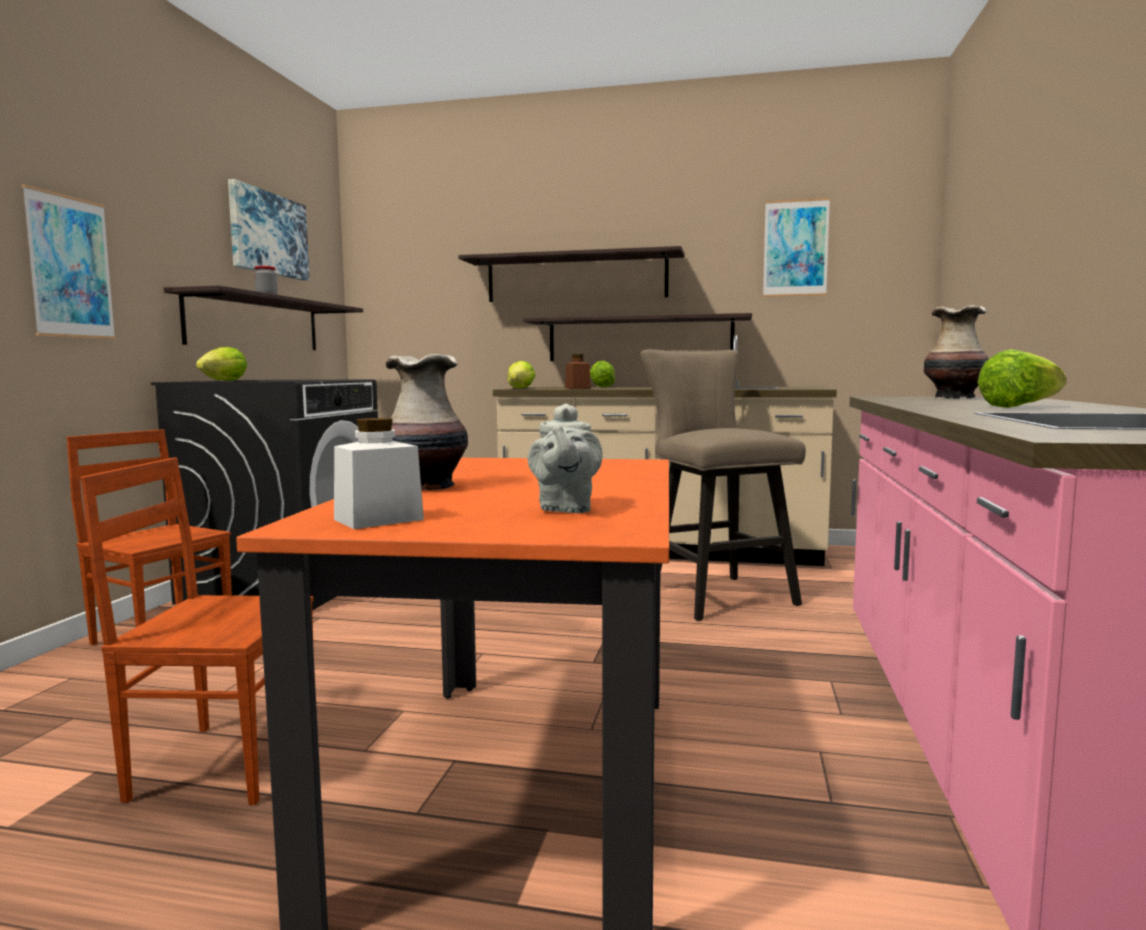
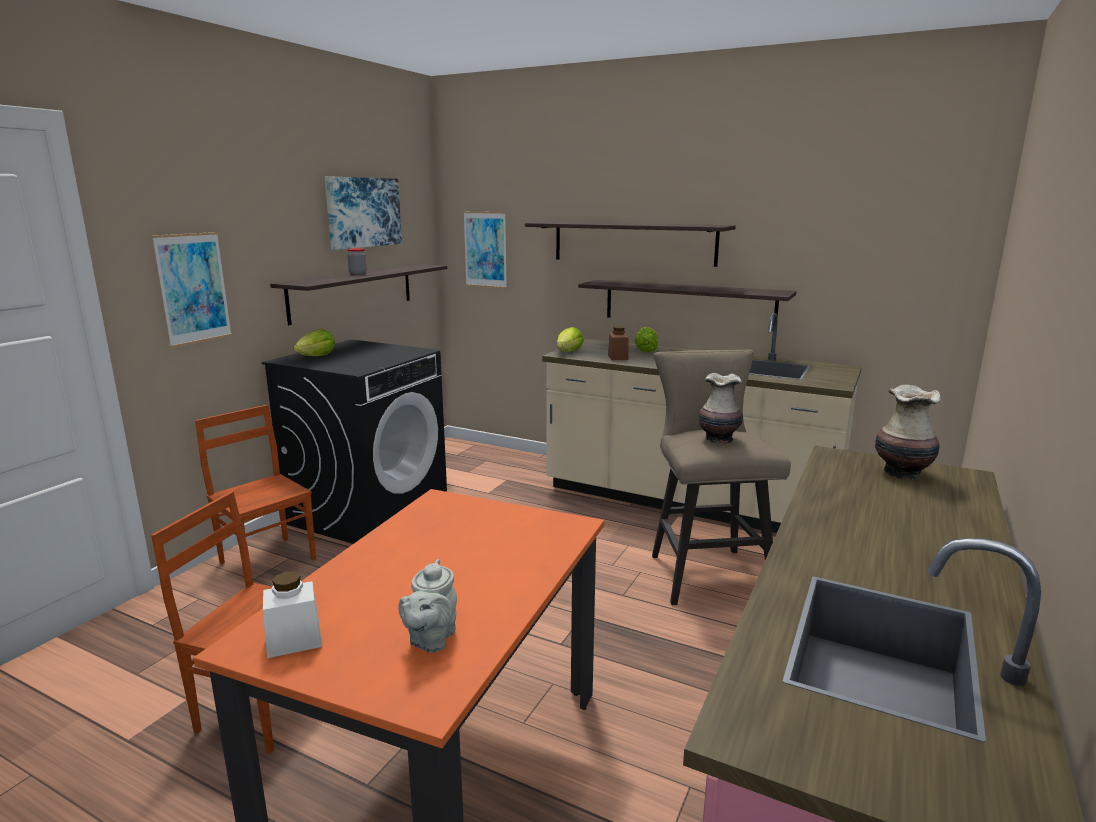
camera: 15 degrees right, 10 degrees up
(426, 487) = (371, 568): vase -> vase (719, 439)
(795, 248) = (847, 226): picture -> picture (485, 249)
(1020, 407) = (896, 548): lettuce -> none

